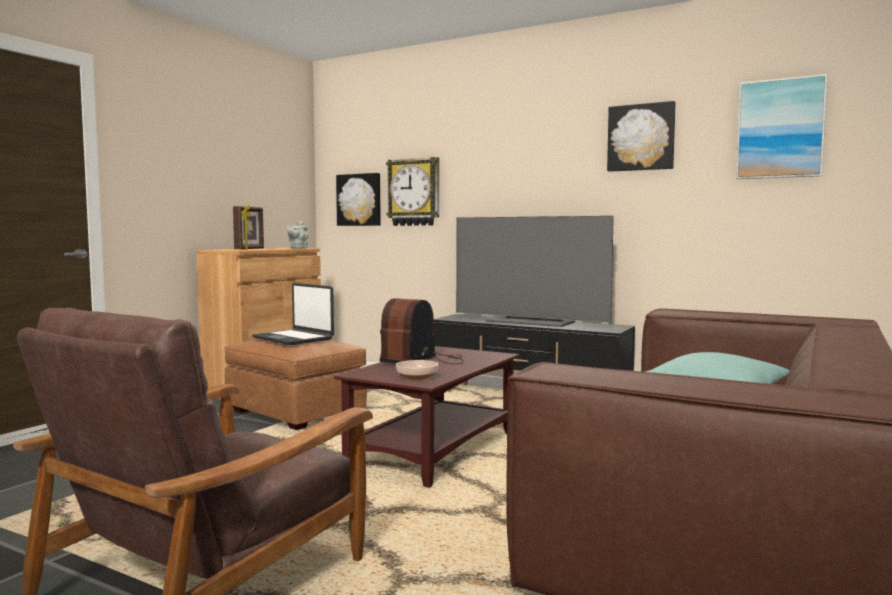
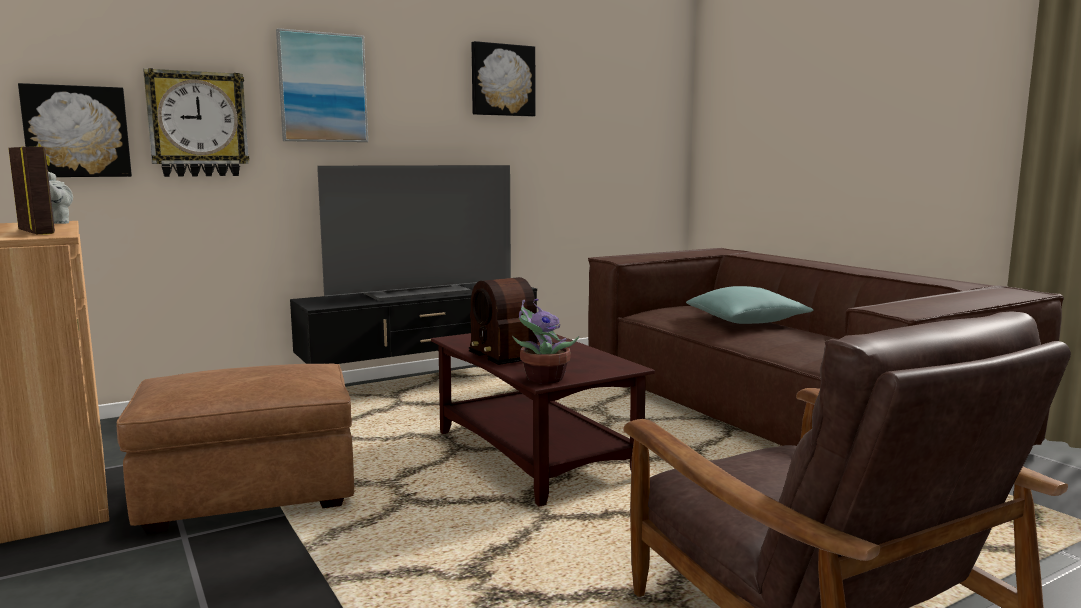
camera: 60 degrees left, 5 degrees up
(293, 338) = (244, 375): laptop -> none
(362, 373) = (542, 379): none -> potted plant
(417, 377) = (595, 365): bowl -> none
(780, 129) = (610, 87): picture -> picture (322, 88)

